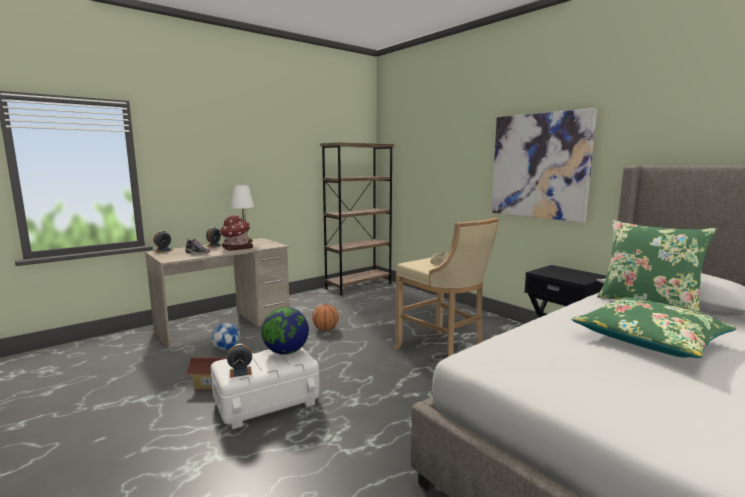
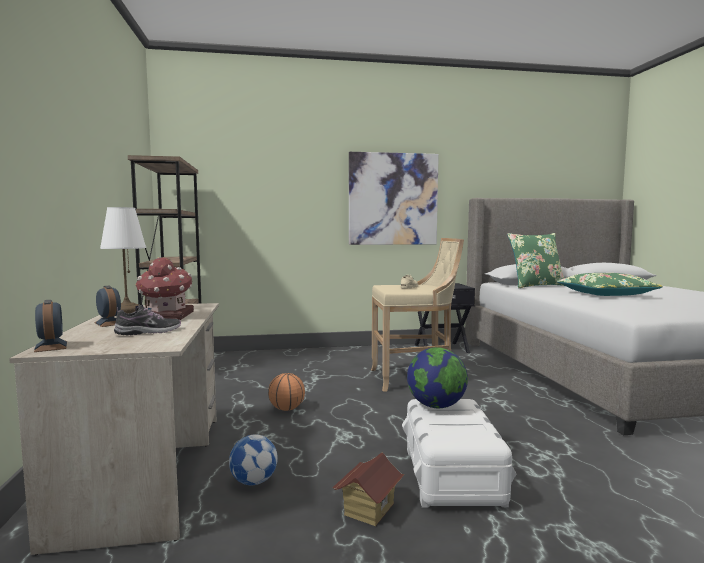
camera: 60 degrees left, 5 degrees down
(240, 372) = (478, 434): alarm clock -> none

